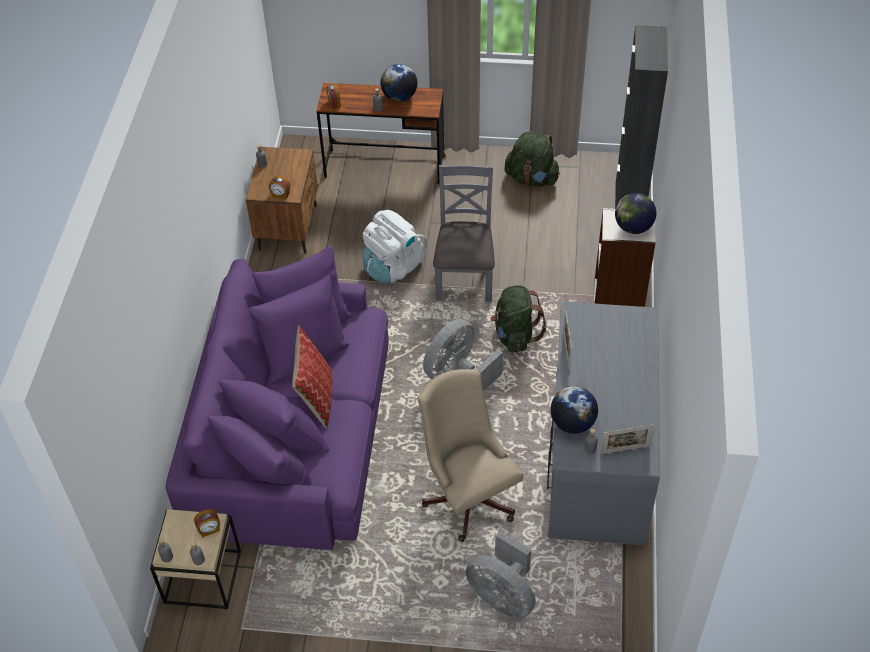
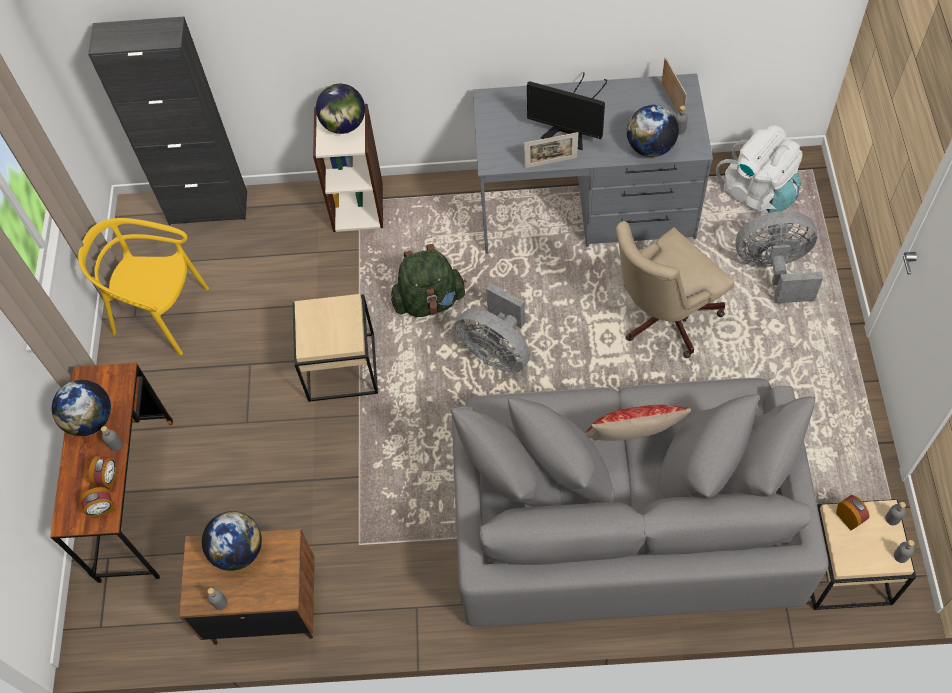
camera: 95 degrees left, 10 degrees up
(280, 195) = (286, 559): alarm clock -> alarm clock (108, 478)
(291, 434) = (623, 518): purple sofa -> grey sofa
(294, 173) = (238, 550): none -> globe
(393, 266) = (330, 453): white backpack -> white backpack (757, 192)
(464, 276) = (340, 367): grey chair -> beige side table
(502, 596) = (774, 270): grey fan -> grey fan turned 120 degrees counterclockwise
(532, 178) = (161, 314): green backpack -> yellow chair
(607, 370) = (571, 124): none -> monitor

